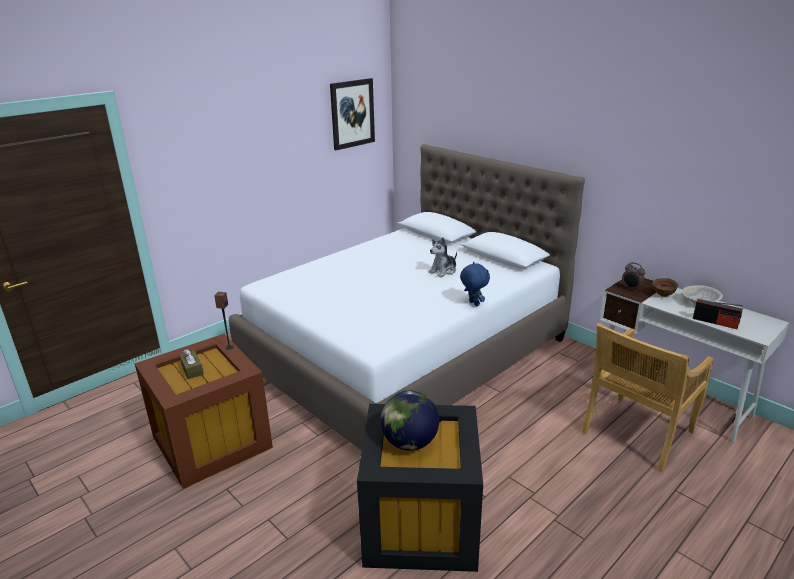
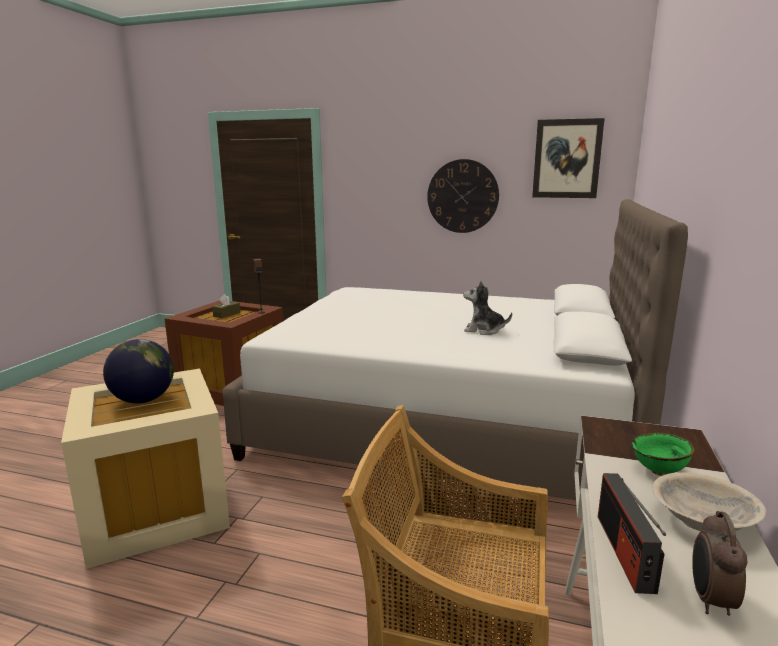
camera: 60 degrees right, 10 degrees down
(282, 161) = (462, 196): none -> wall clock
(419, 525) = (155, 509): black storage box -> beige storage box
(473, 303) = (420, 355): blue plush toy -> none
(631, 288) = (629, 437): alarm clock -> alarm clock (709, 600)
(663, 295) = (659, 472): brown bowl -> green bowl

